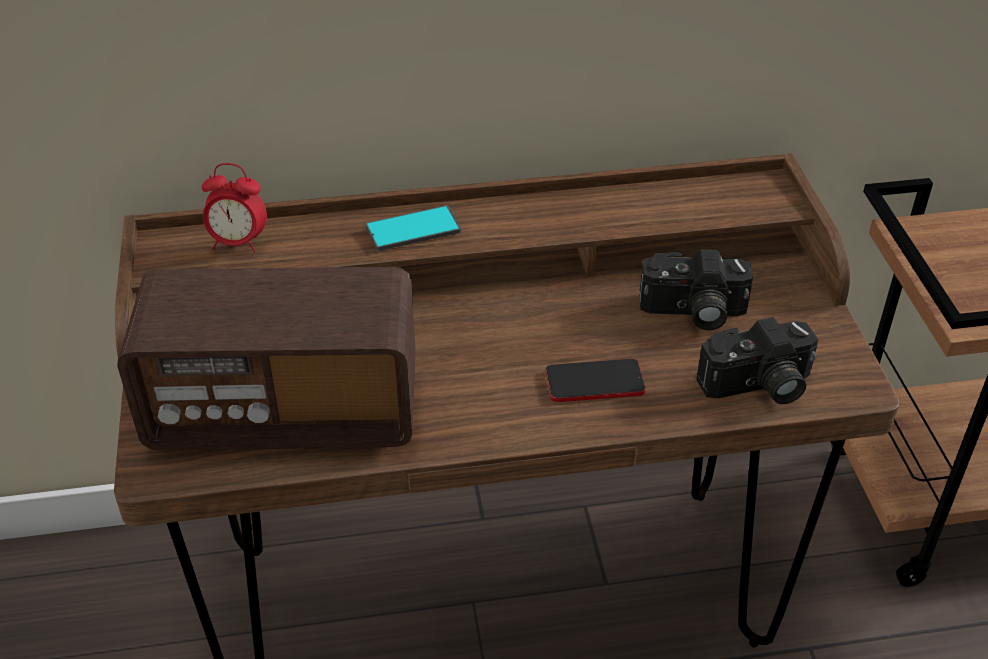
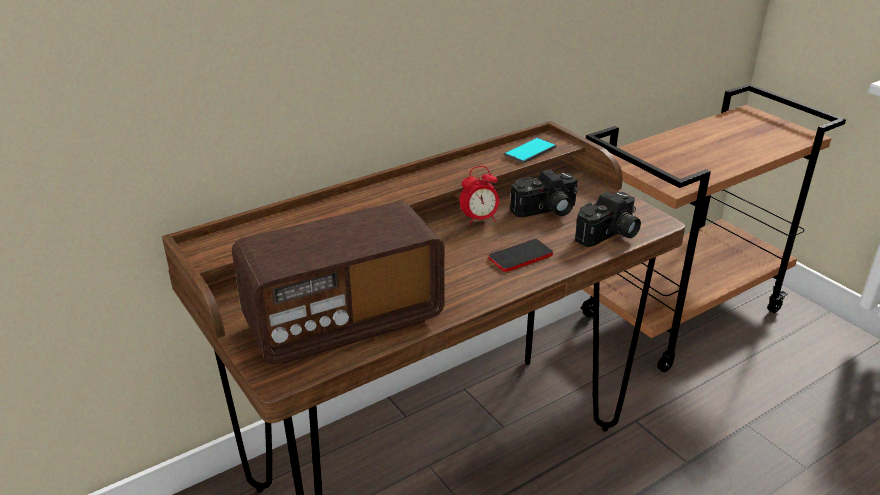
camera: 25 degrees left, 10 degrees down
(238, 243) = (254, 233): alarm clock -> alarm clock (479, 220)
(413, 229) = (364, 200): phone -> phone (530, 151)

